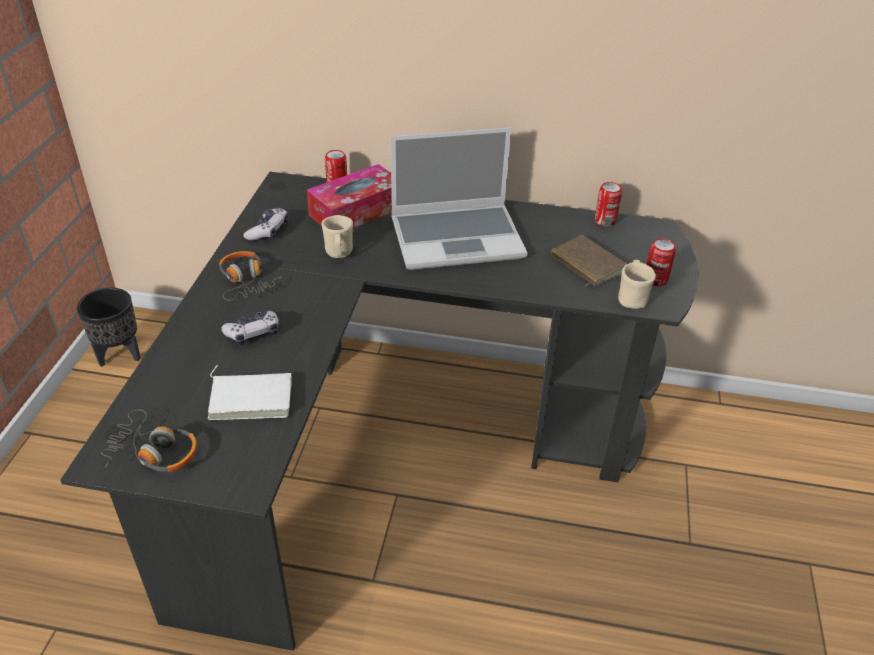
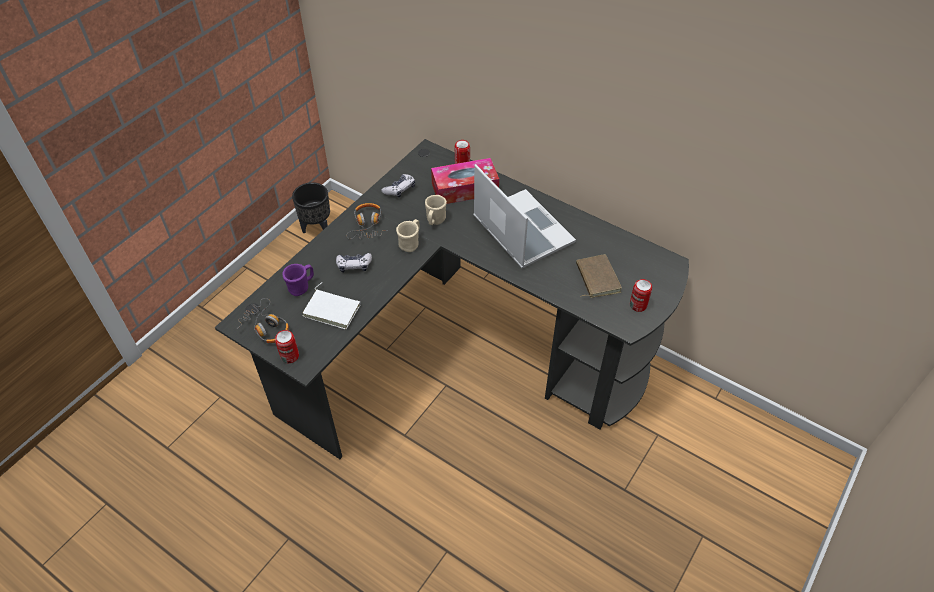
camera: 25 degrees right, 10 degrees up
(185, 382) = (301, 287): none -> purple mug
(458, 237) = (521, 230): laptop -> laptop turned 135 degrees counterclockwise
(605, 221) = (635, 245): can -> can (290, 356)
(631, 298) = (610, 314): beige mug -> beige mug (410, 243)

